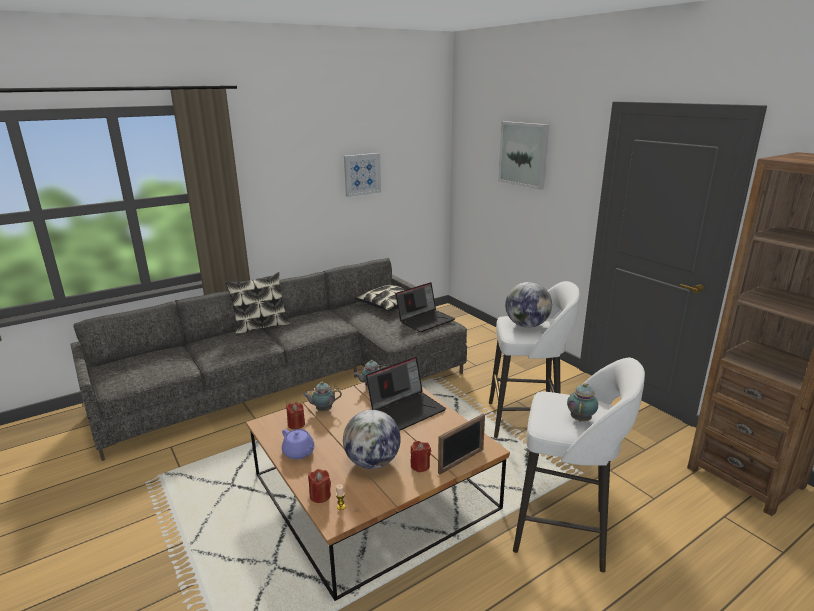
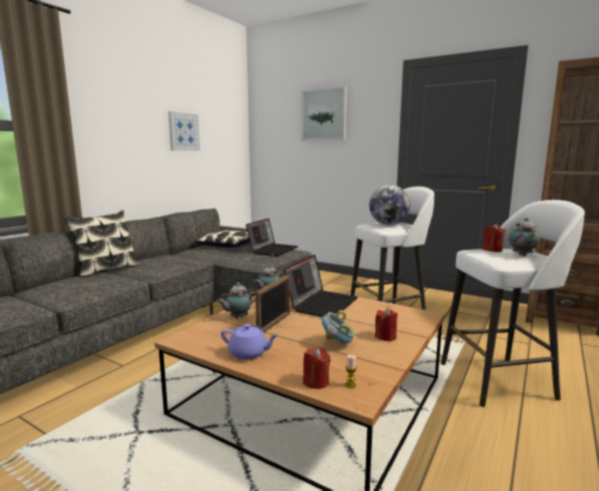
camera: 25 degrees left, 10 degrees down
(296, 424) = (220, 333): red candle -> red candle (492, 250)
(372, 462) = (337, 344): globe -> bowl
(461, 461) = (416, 326): picture frame -> picture frame (274, 324)

